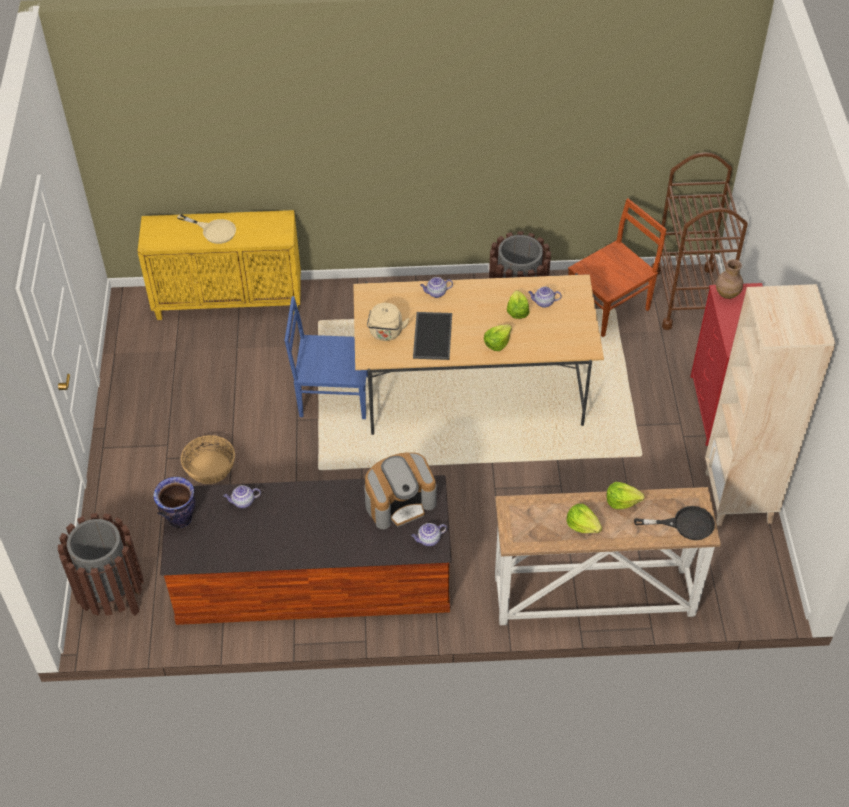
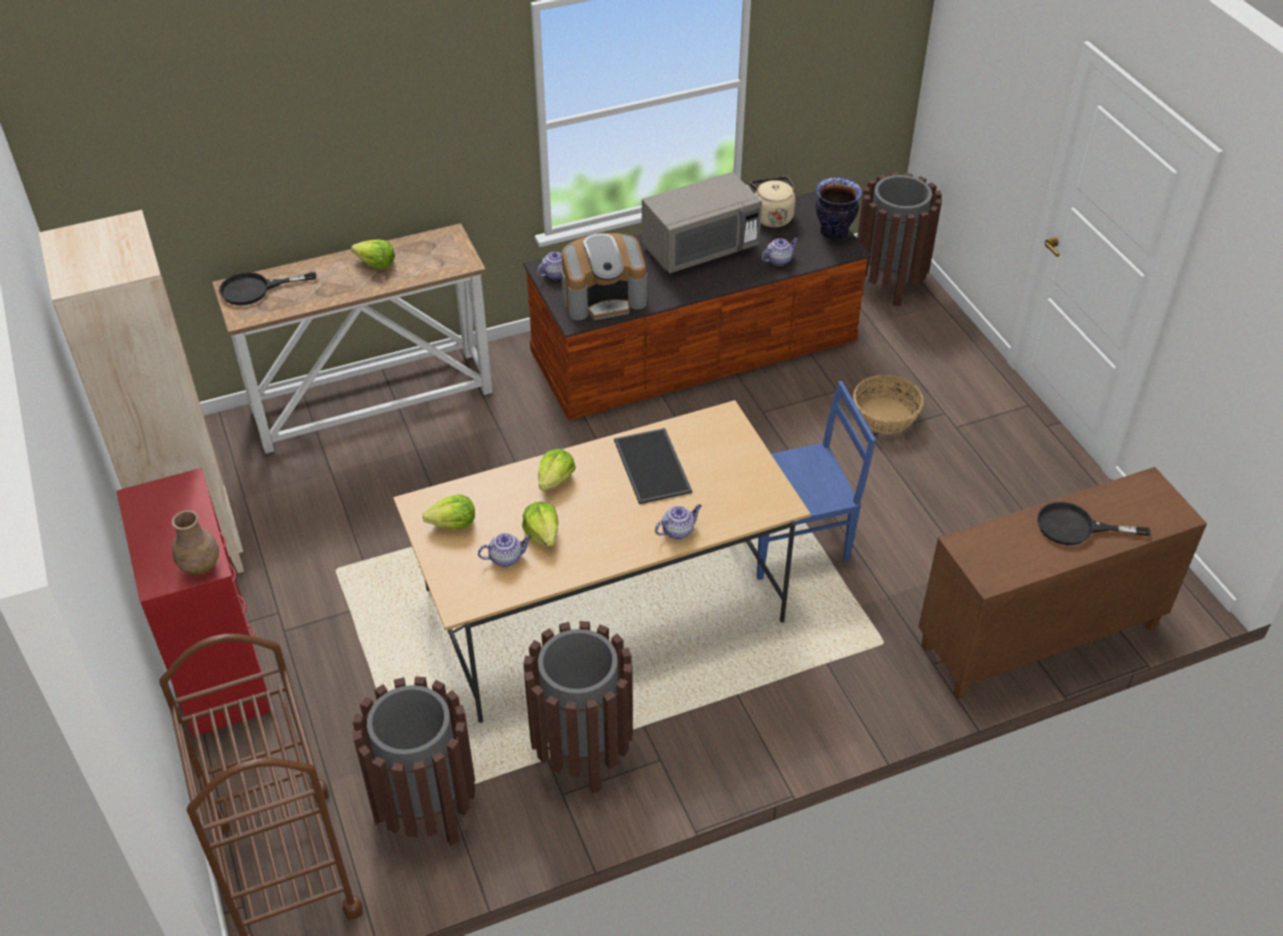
camera: 160 degrees right, 5 degrees down
(214, 231) = (1076, 527): beige frying pan -> black frying pan
(229, 301) = (1038, 638): yellow cabinet -> brown cabinet
(298, 533) = (700, 248): none -> grey microwave
(386, 333) = (720, 453): beige kettle -> beige kettle (771, 217)
(400, 502) = (604, 298): coffee machine -> coffee machine turned 150 degrees counterclockwise
(610, 306) = (425, 806): brown chair -> brown trash can
(622, 501) = (334, 294): lettuce -> lettuce (453, 523)

